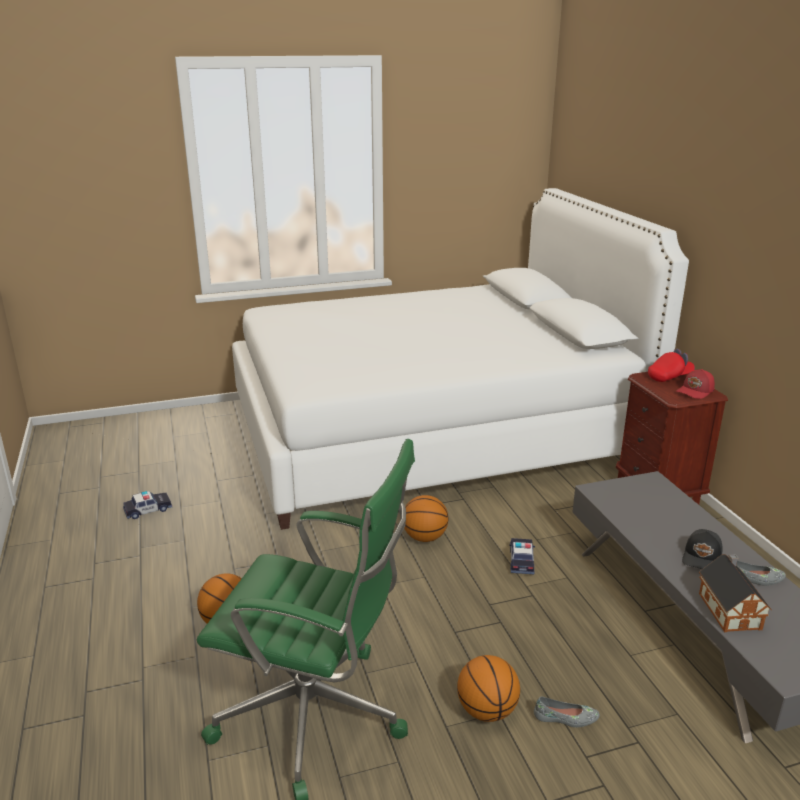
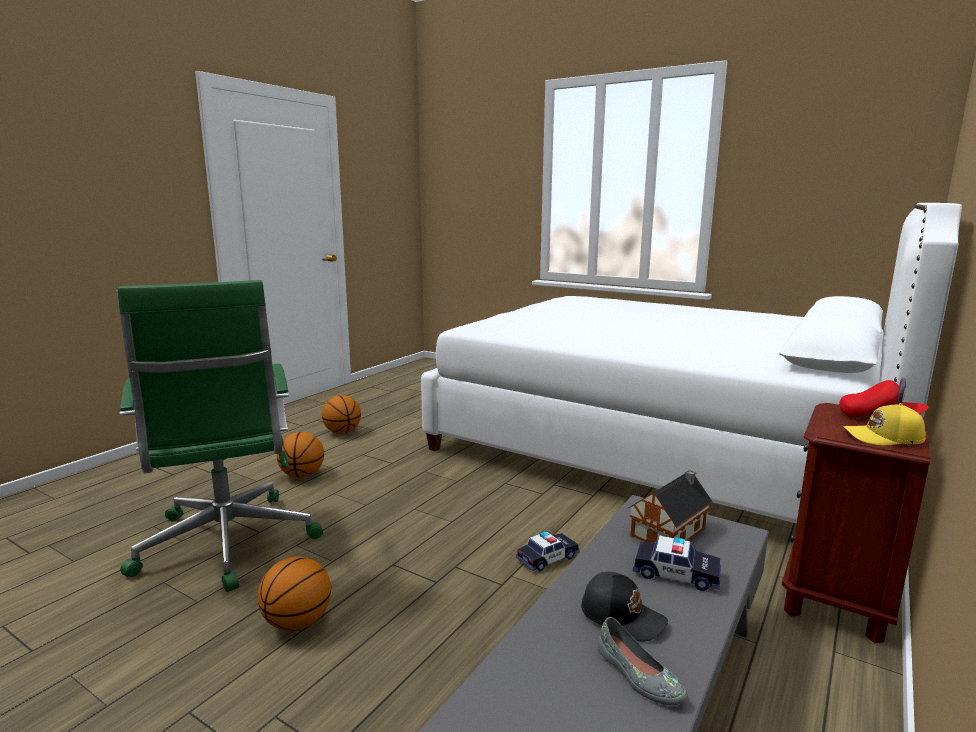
camera: 50 degrees right, 10 degrees down
(148, 510) = (389, 409): toy car -> toy car (676, 574)
(425, 537) = (506, 501): basketball -> basketball (342, 432)
(566, 718) = (326, 678): grey shoe -> none
(695, 391) = (884, 438): red cap -> yellow cap
(702, 558) = (622, 616): black cap -> black cap turned 135 degrees counterclockwise
(729, 609) = (529, 672): toy house -> toy house (670, 531)

